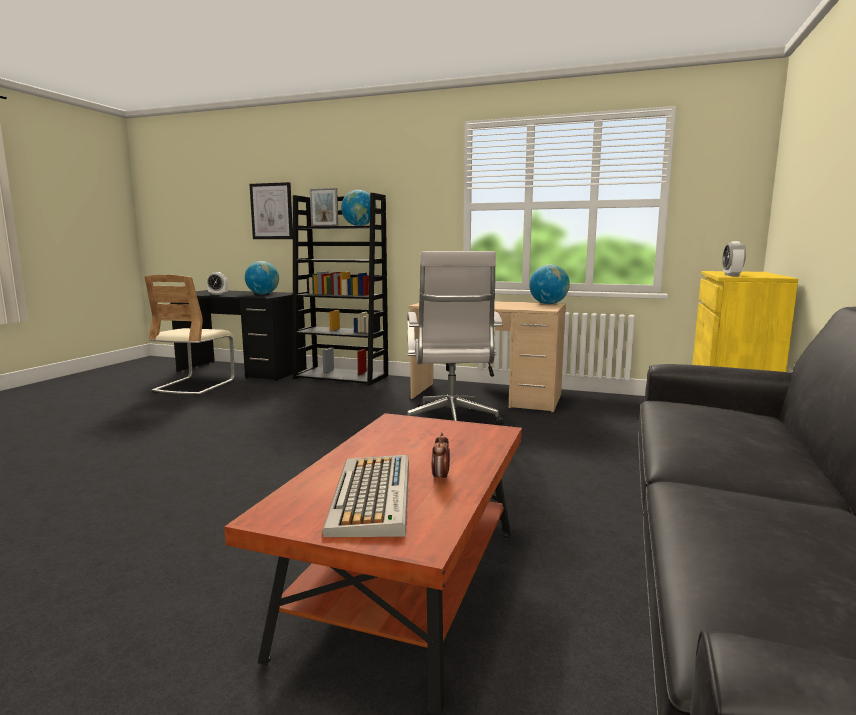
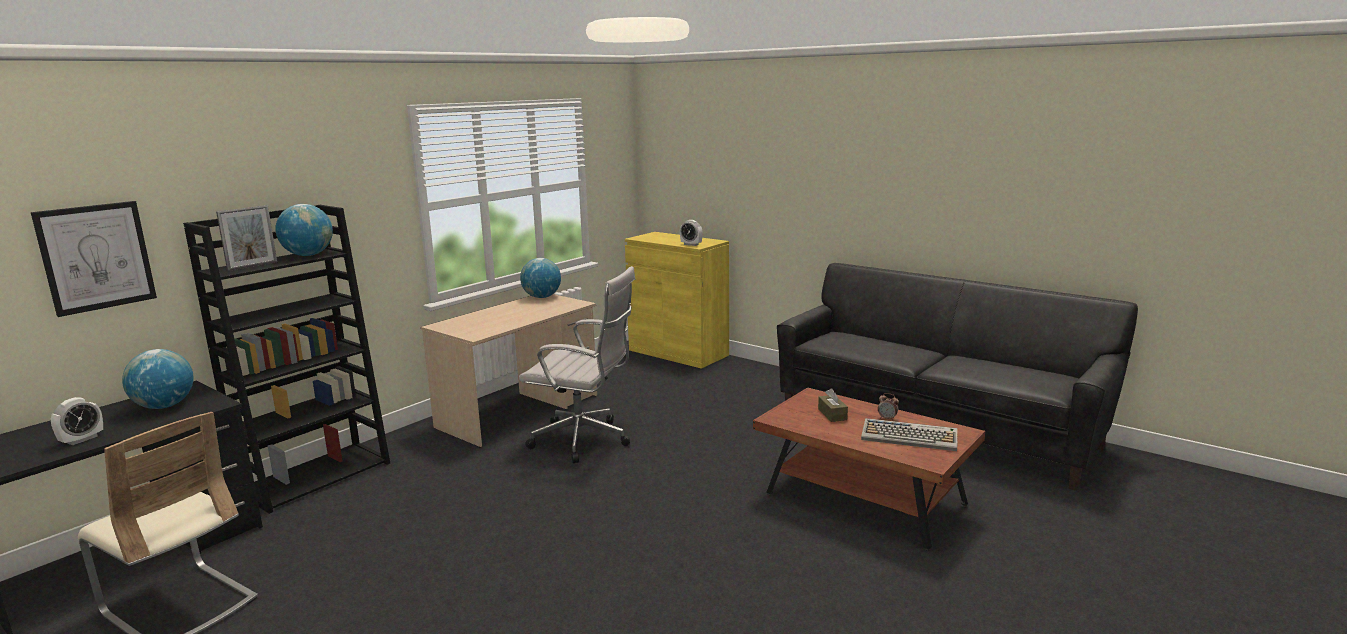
camera: 70 degrees left, 5 degrees up
(429, 445) = (832, 414): none -> brown tissue box

